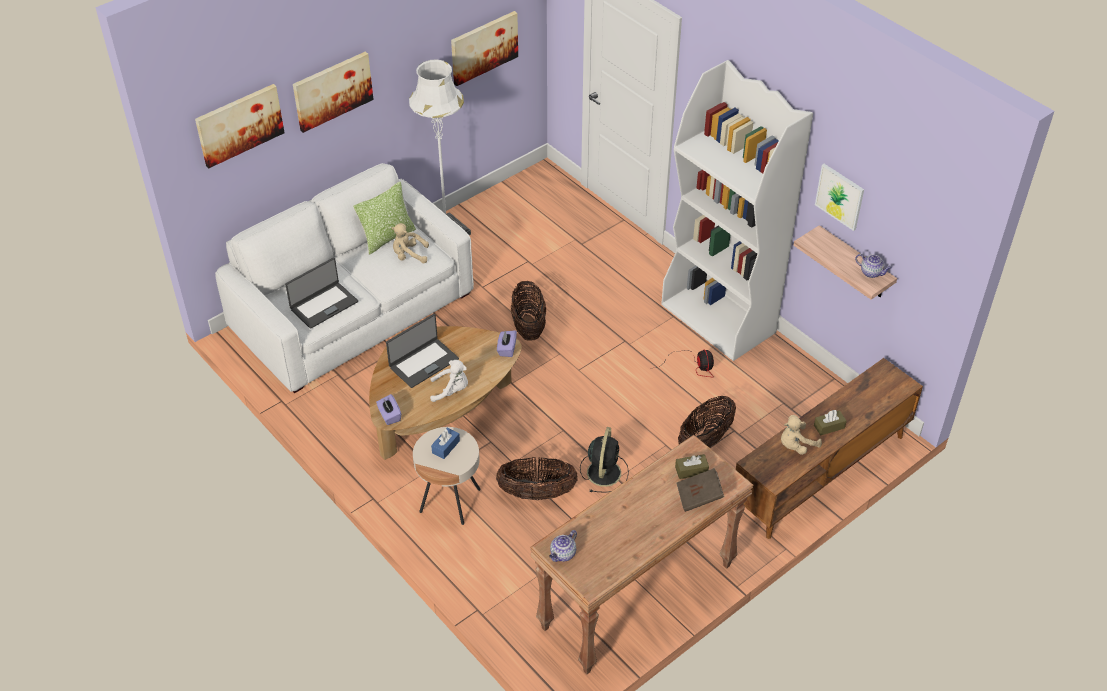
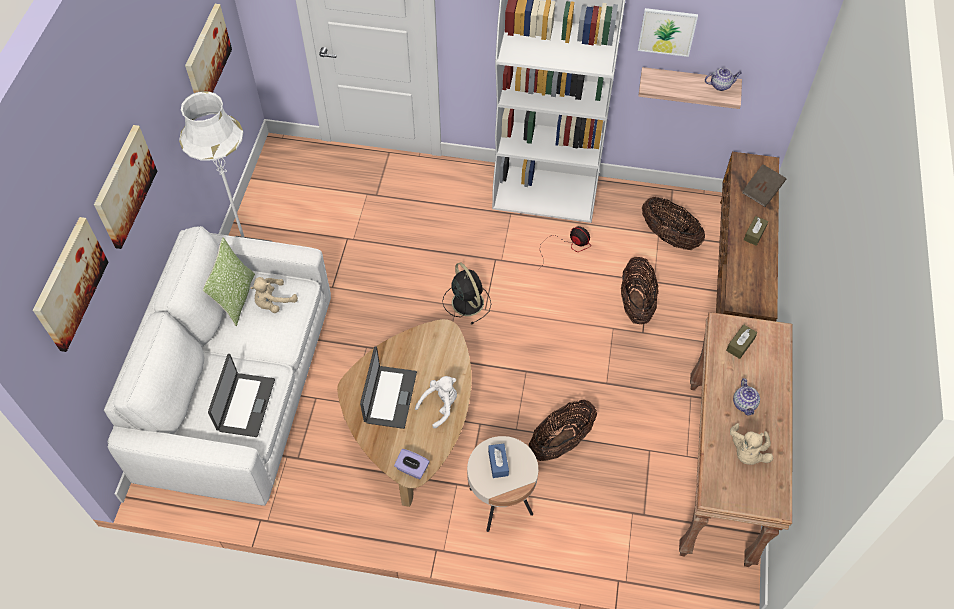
camera: 40 degrees left, 10 degrees up
(506, 349) = (446, 334): purple tissue box -> none
(528, 326) = (406, 297): basket -> basket (669, 237)
(563, 554) = (729, 494): teapot -> teapot (744, 404)
(604, 471) = (591, 384): black fan -> black fan (467, 301)
(699, 497) = (769, 364): brown book -> brown book (761, 191)
(796, 445) = (749, 266): beige plush toy -> beige plush toy (747, 452)

